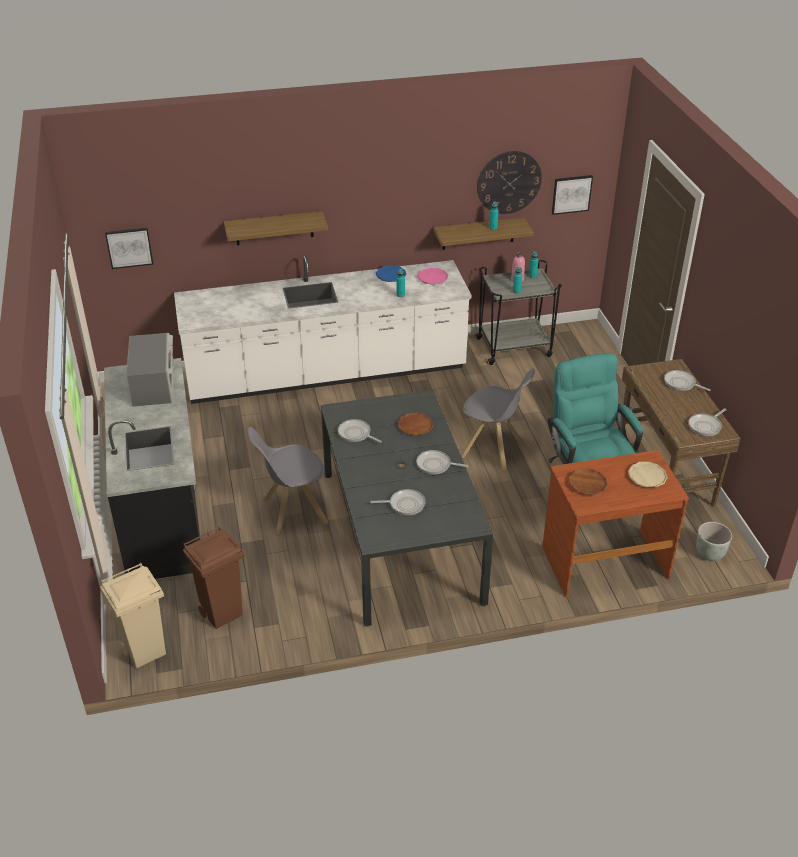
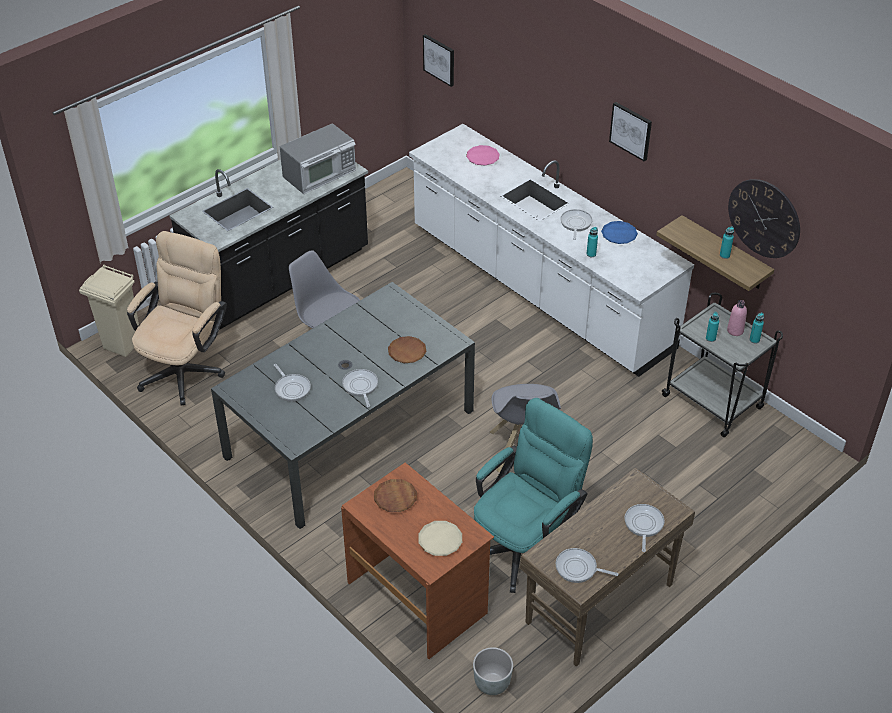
camera: 60 degrees right, 5 degrees up
(223, 613) = (186, 367): brown trash can -> beige office chair
(274, 228) = (545, 117): shelf -> none
(356, 434) = (367, 319): frying pan -> frying pan (575, 224)
(432, 278) = (643, 263): pink plate -> pink plate (482, 157)
(571, 194) = (831, 279): picture -> picture (631, 130)

